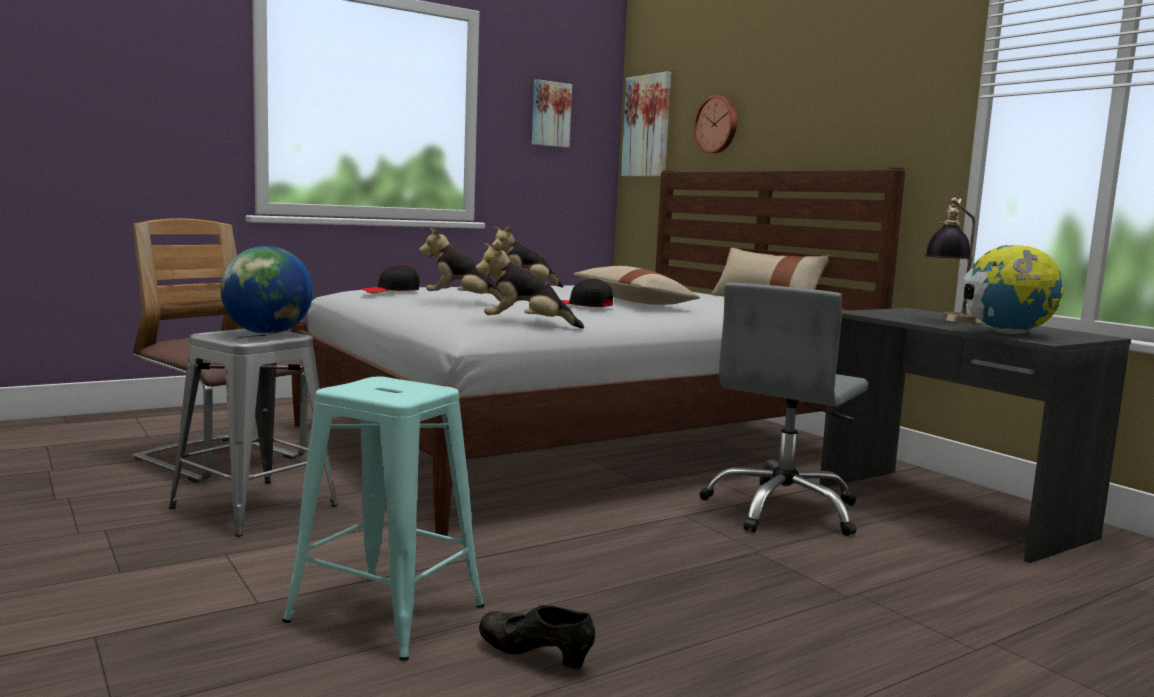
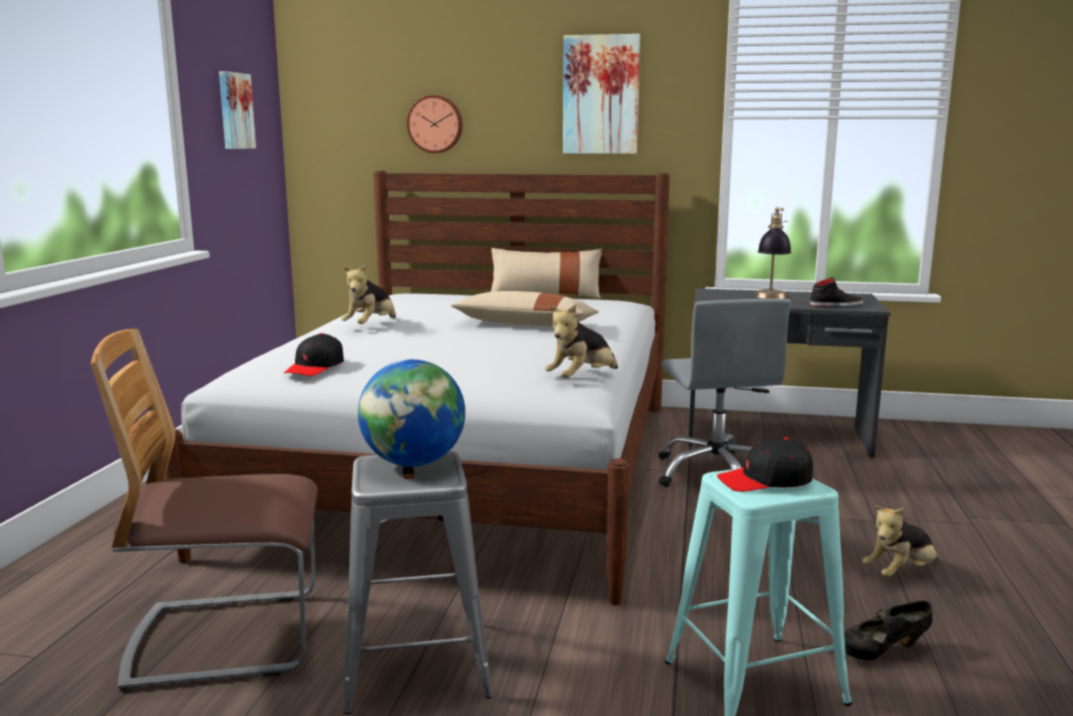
camera: 45 degrees left, 5 degrees up
(463, 302) = (442, 364): plush toy -> plush toy (901, 573)
(584, 306) = (533, 341): black cap -> black cap (765, 480)
(647, 126) = (329, 120): picture -> picture (601, 95)
(1006, 333) = (835, 305): globe -> black shoe

